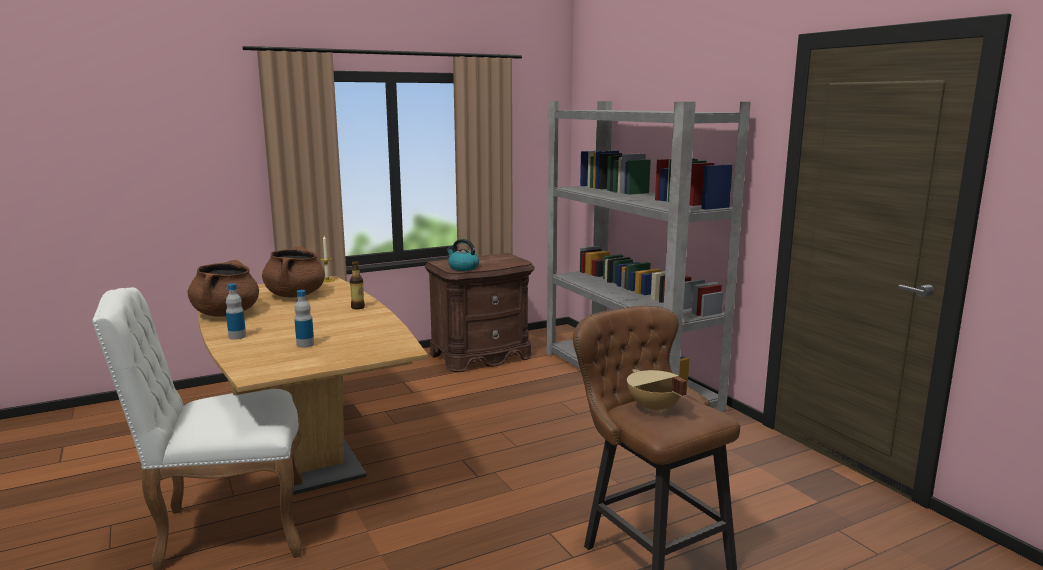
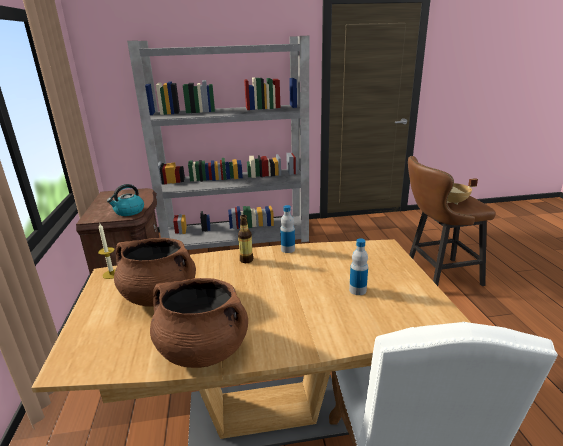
camera: 70 degrees left, 10 degrees up
(237, 336) = (313, 335): bottle -> bottle (288, 249)

